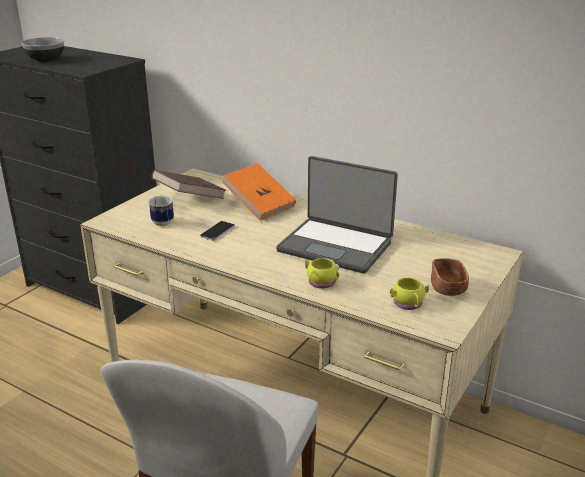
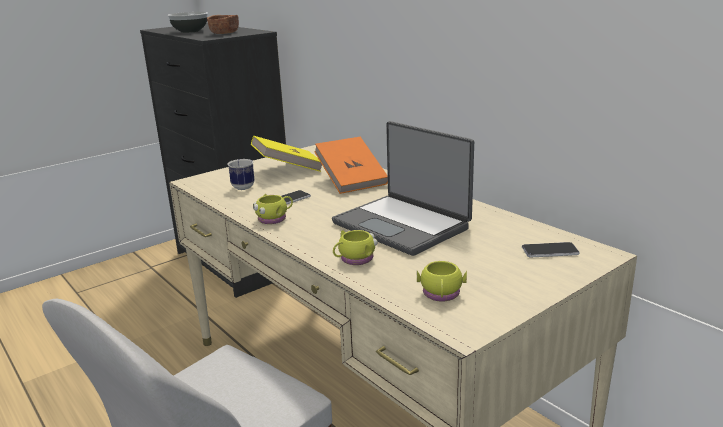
camera: 20 degrees right, 5 degrees down
(189, 199) = (288, 169): brown book -> yellow book
(220, 252) = (274, 218): none -> yellow mug
(447, 288) = (504, 284): brown bowl -> brown bowl (224, 33)
(462, 255) = (550, 251): none -> phone

